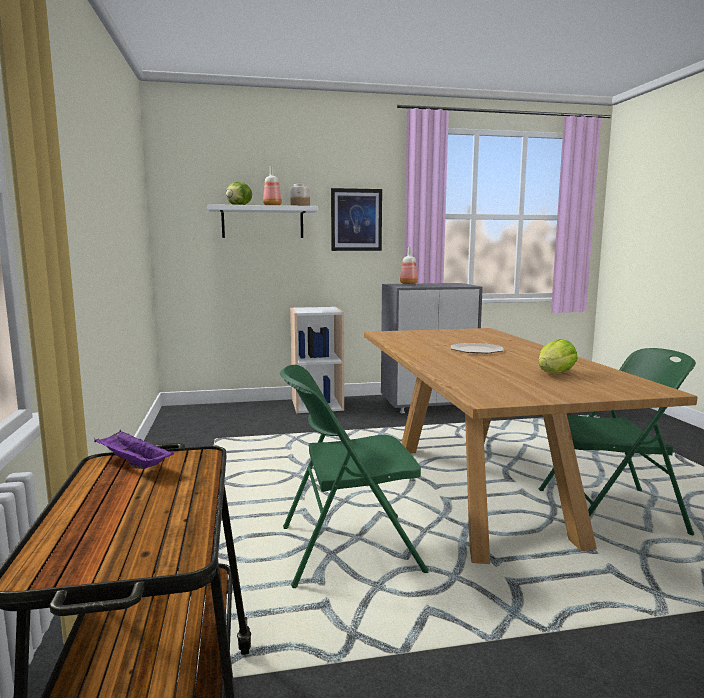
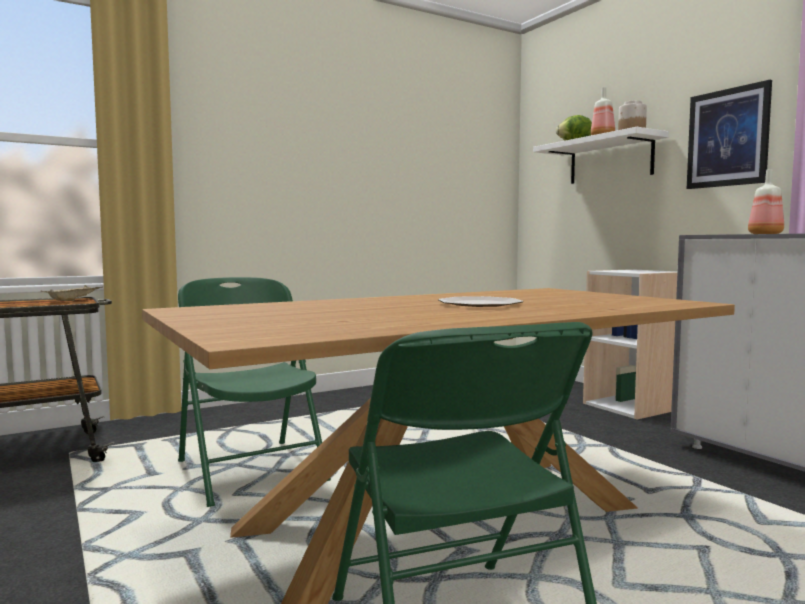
camera: 70 degrees right, 5 degrees down
(132, 463) = (73, 300): purple tray -> beige tray
(555, 373) = (335, 318): lettuce -> none

